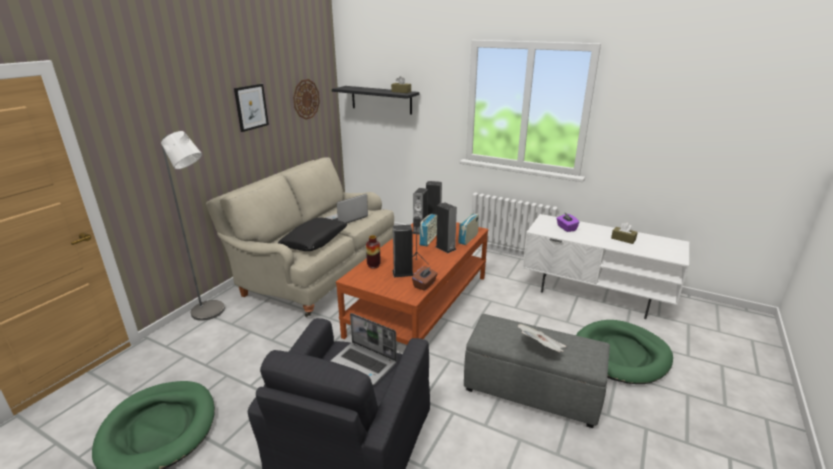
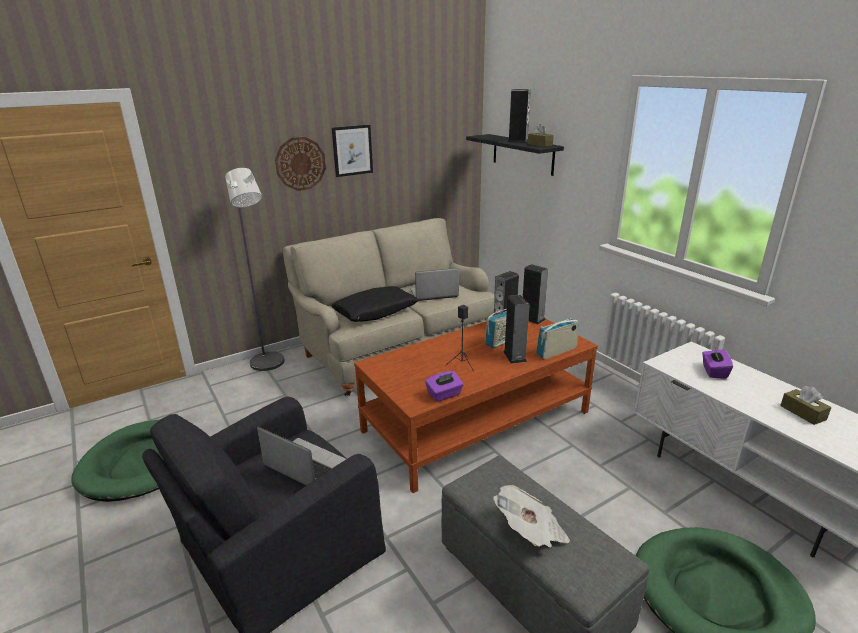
camera: 30 degrees right, 0 degrees up
(306, 99) = (431, 147): wall clock -> wall clock (300, 163)
(363, 364) = (304, 465): laptop -> laptop turned 150 degrees clockwise
(373, 265) = (410, 355): vase -> none
(403, 273) = (433, 373): speaker -> speaker (518, 141)
(425, 285) = (444, 395): brown tissue box -> purple tissue box

